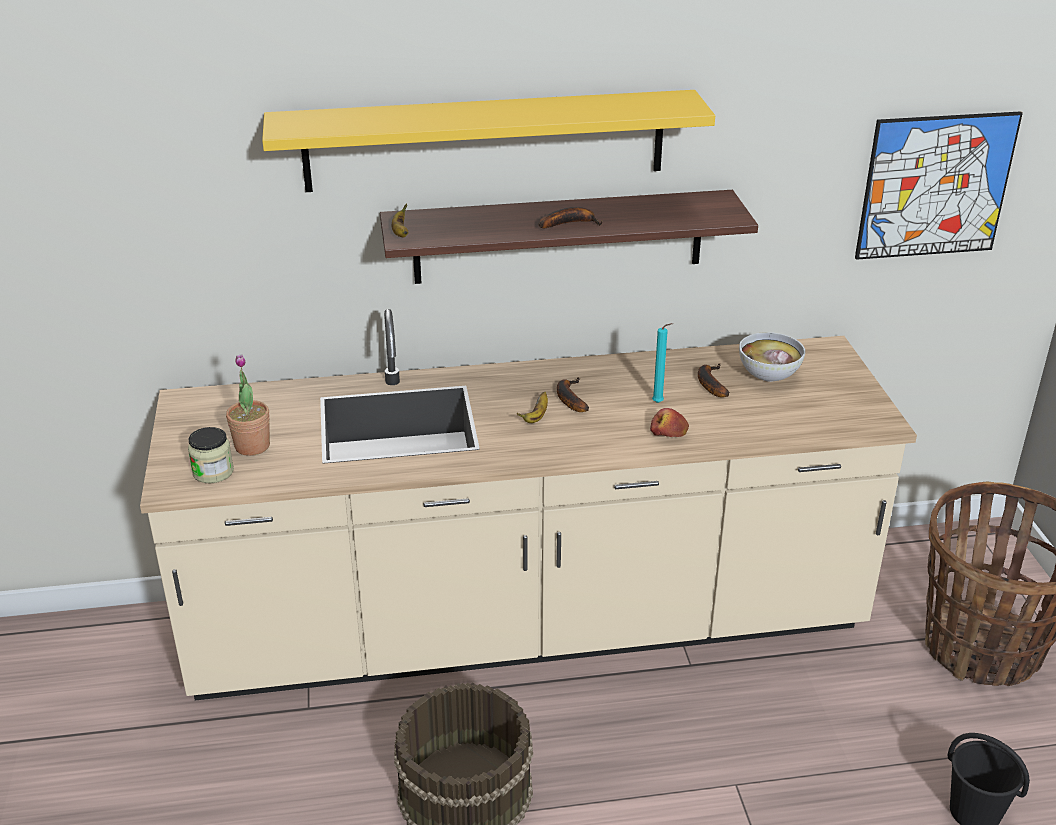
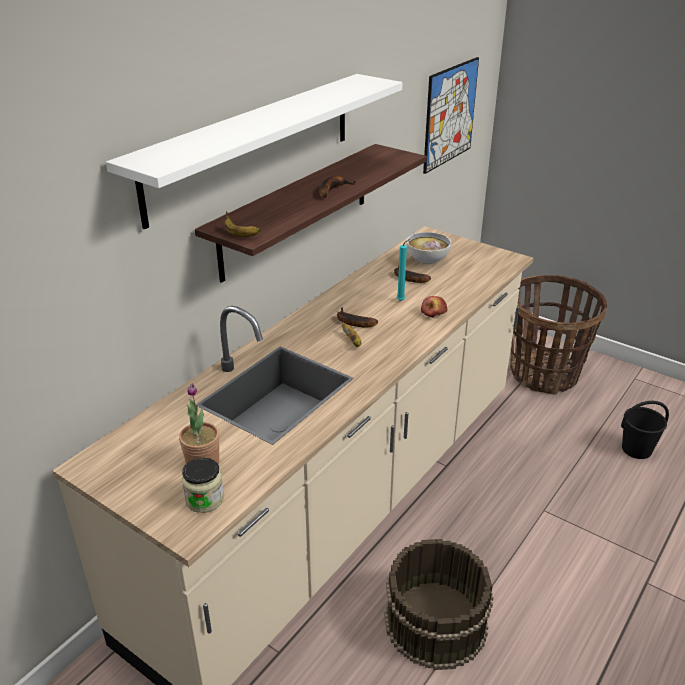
camera: 45 degrees left, 0 degrees up
(485, 141) = (253, 145): yellow shelf -> white shelf

